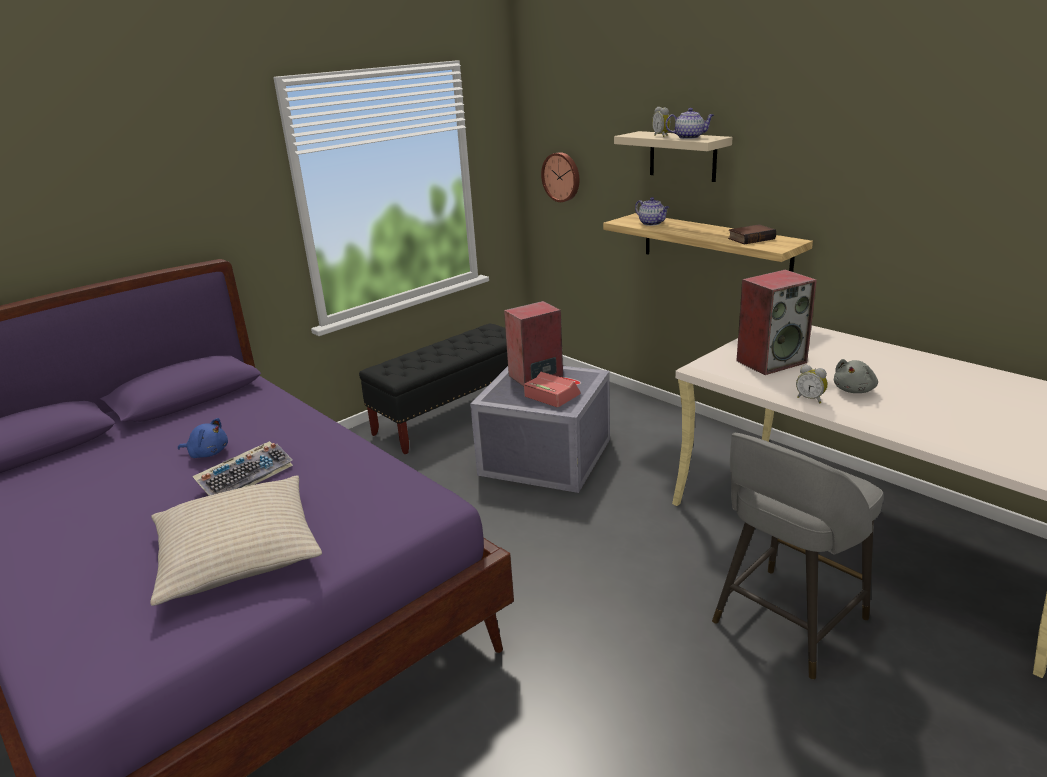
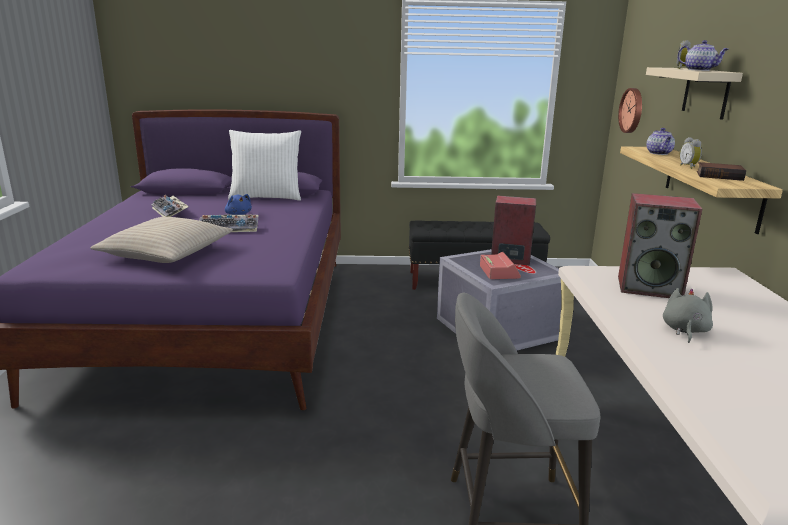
camera: 40 degrees right, 5 degrees down
(93, 494) = (170, 212): none -> keyboard
(189, 411) = (266, 197): none -> white pillow
(810, 399) = (624, 319): alarm clock -> alarm clock (689, 167)
(854, 390) = (684, 330): grey plush toy -> grey plush toy turned 120 degrees clockwise

